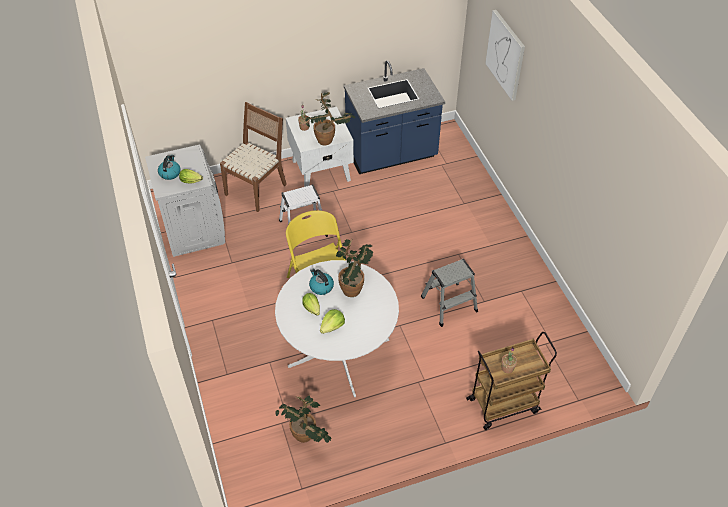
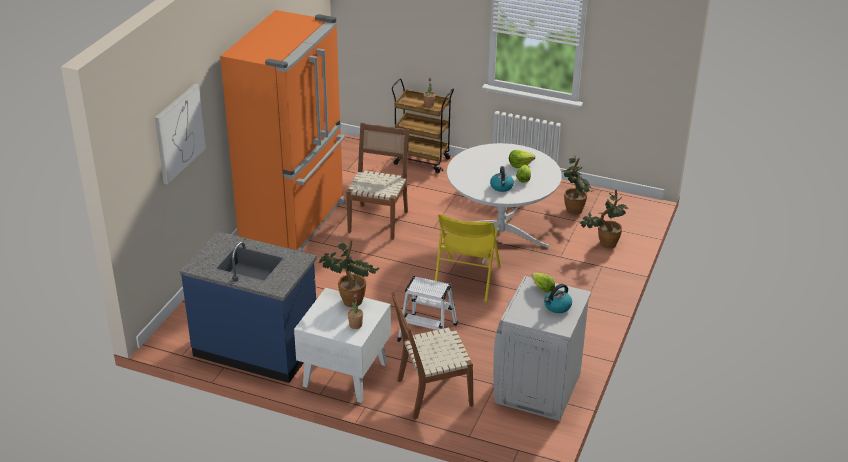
camera: 140 degrees left, 15 degrees down
(355, 287) = (477, 175): potted plant -> potted plant (603, 243)
(448, 304) = (379, 220): grey step ladder -> chair
(503, 260) = (295, 222): none -> orange fridge

